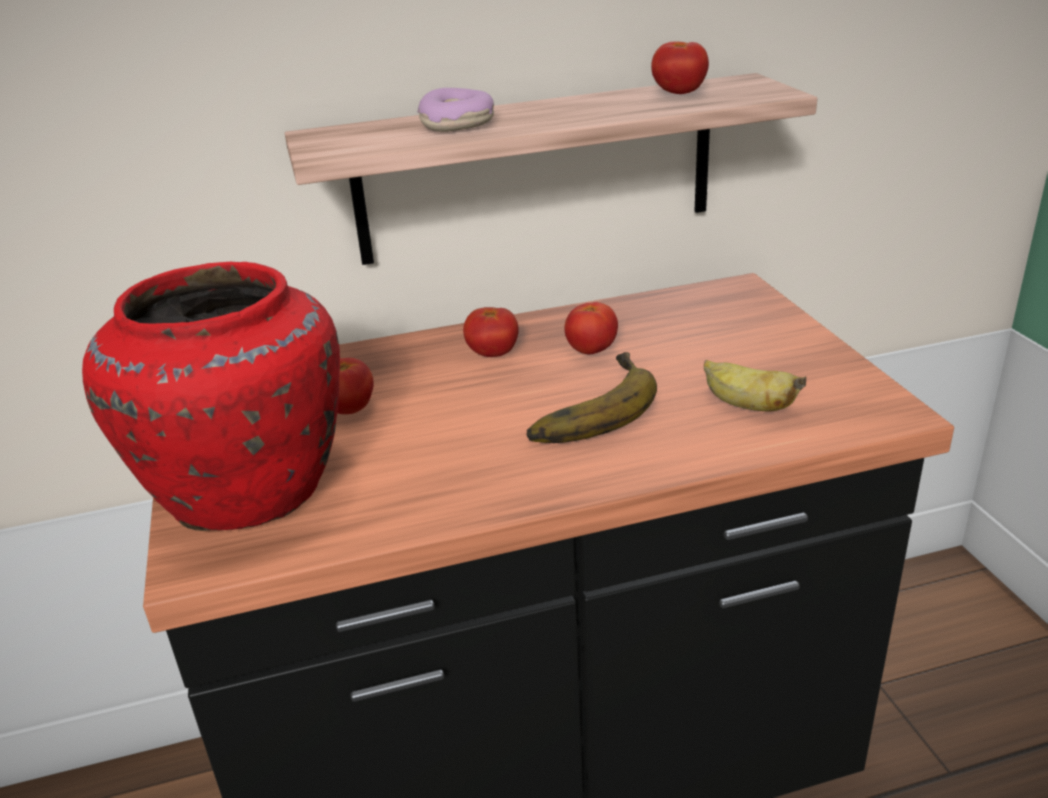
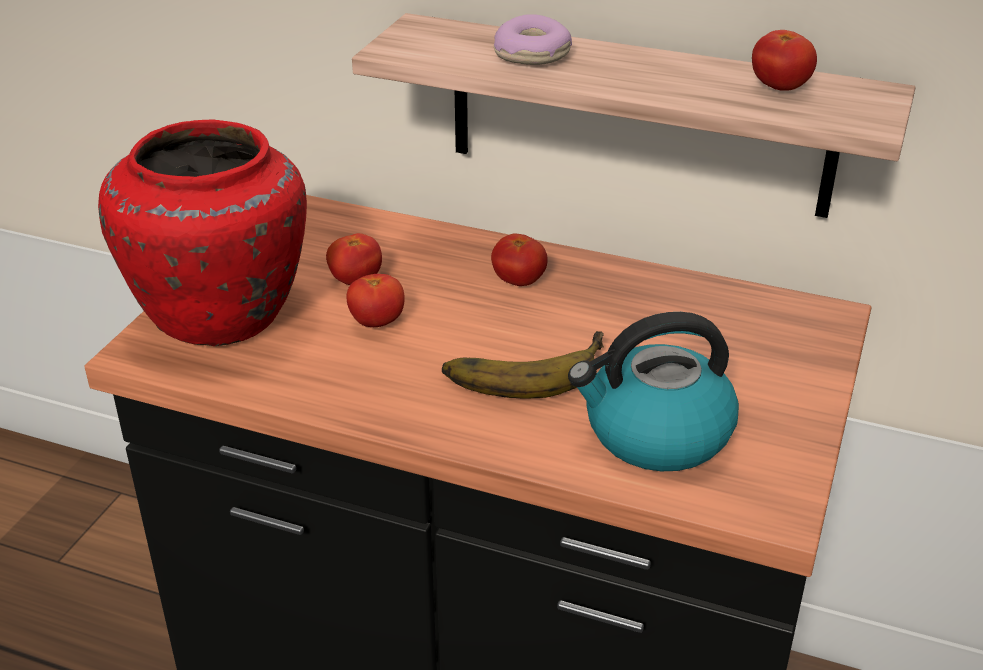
camera: 35 degrees right, 5 degrees up
(591, 350) = (601, 316): tomato -> tomato (377, 322)
(746, 406) = (655, 434): banana -> kettle

